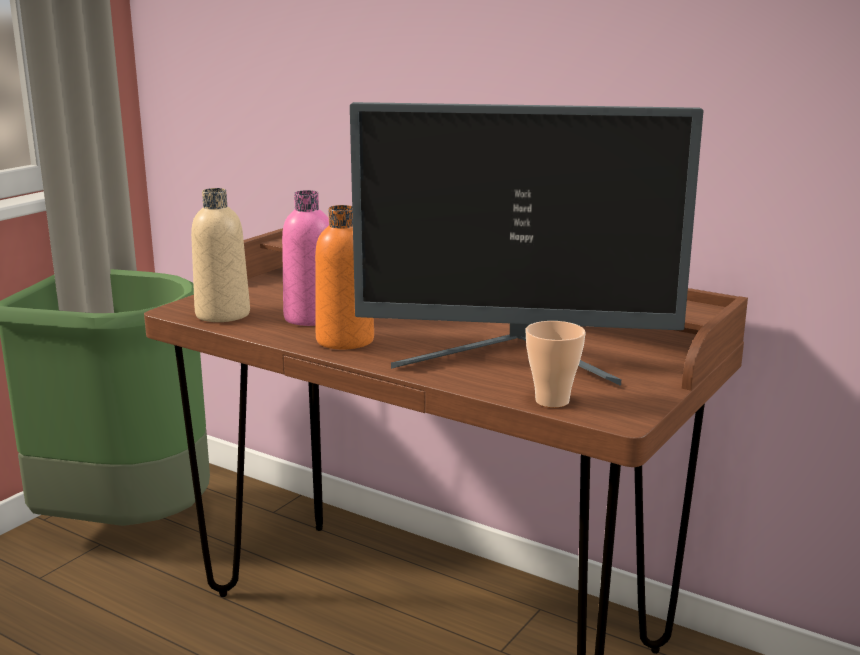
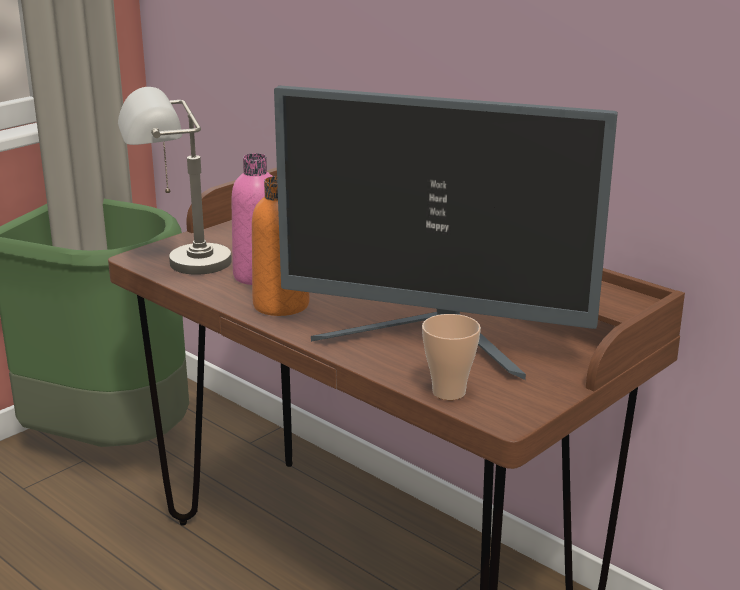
camera: 10 degrees right, 5 degrees up
(222, 314) = (179, 266): beige bottle -> grey table lamp

